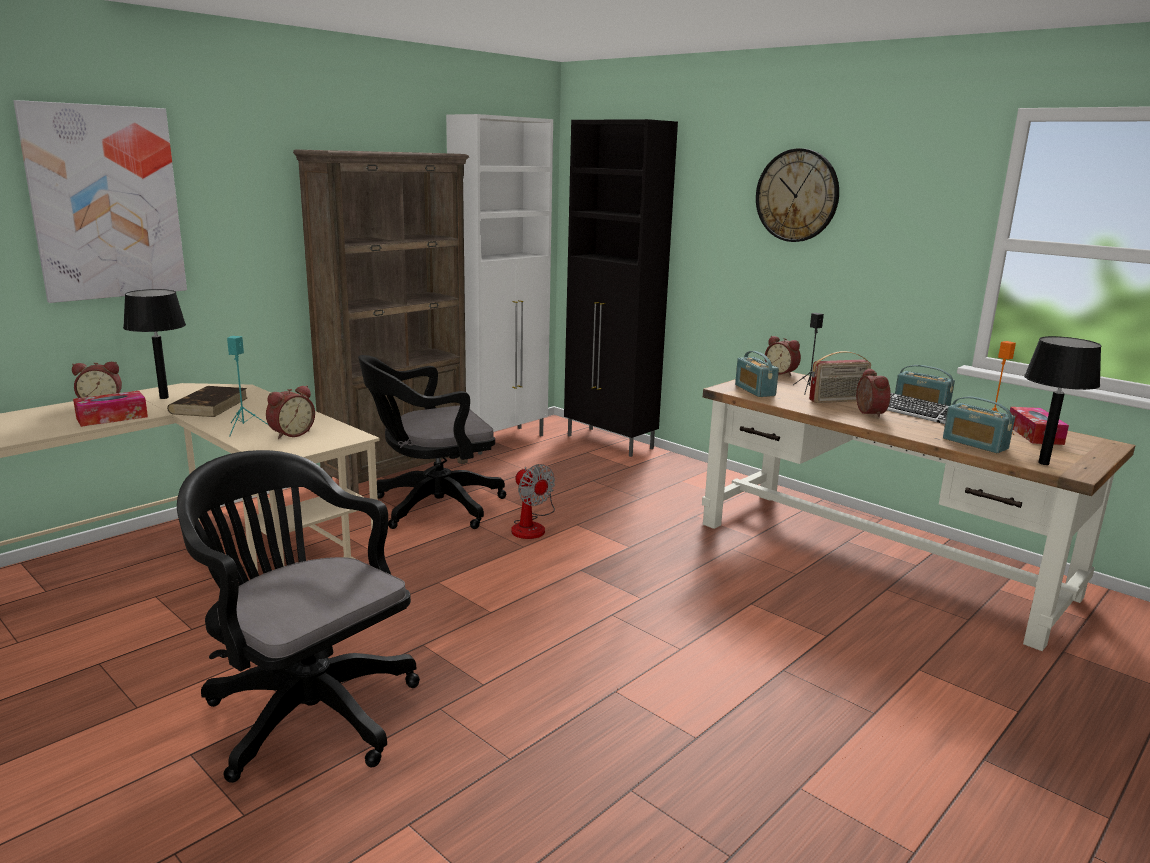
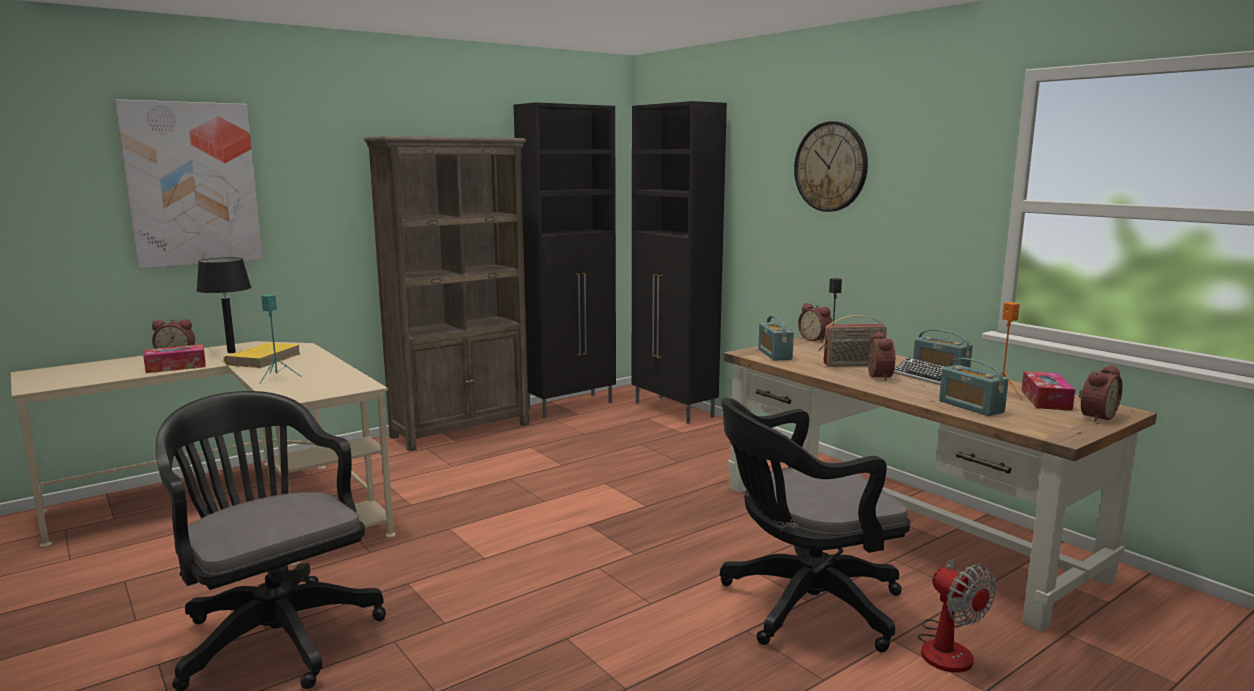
camera: 10 degrees right, 5 degrees down
(209, 405) = (264, 359): brown book -> yellow book
(290, 434) = (313, 382): alarm clock -> alarm clock (1095, 416)
(431, 507) = (476, 462): black office chair -> black office chair (803, 606)
(502, 440) = (571, 405): white cabinet -> black cabinet
(532, 526) = (561, 483): fan -> fan (947, 646)
(1043, 463) = (1033, 427): black table lamp -> none

